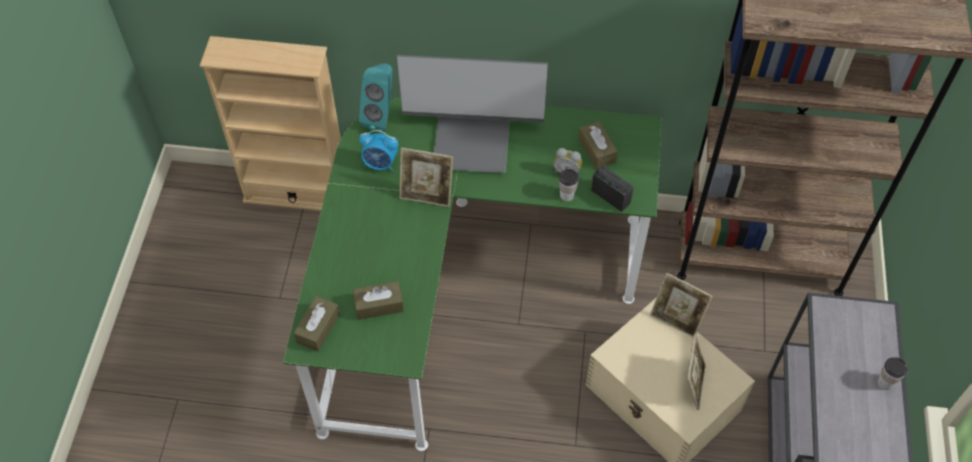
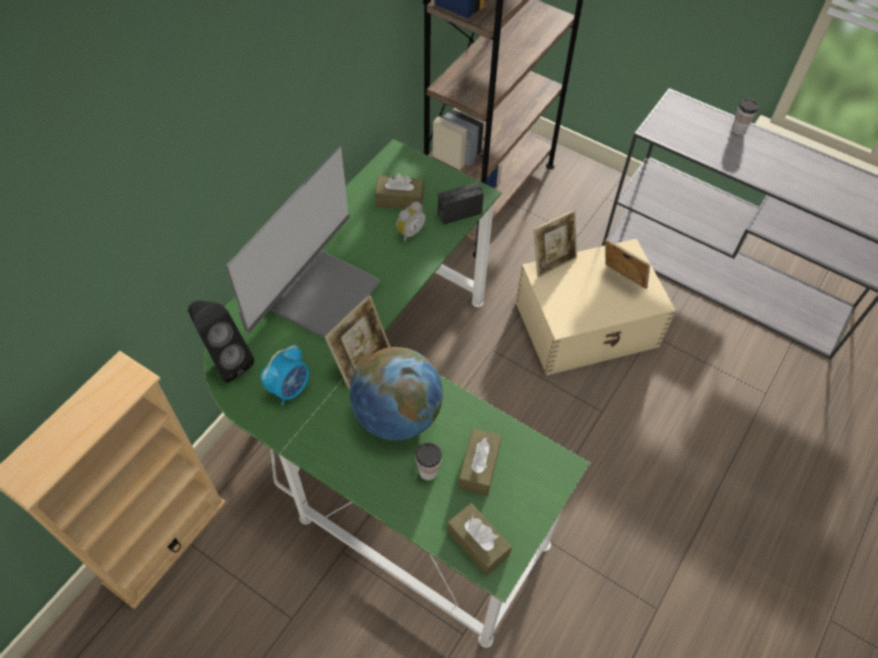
camera: 65 degrees left, 0 degrees up
(381, 117) = (226, 361): turquoise speaker -> black speaker
(394, 237) = (397, 415): none -> globe
(566, 195) = (437, 245): cup -> cup (428, 471)

